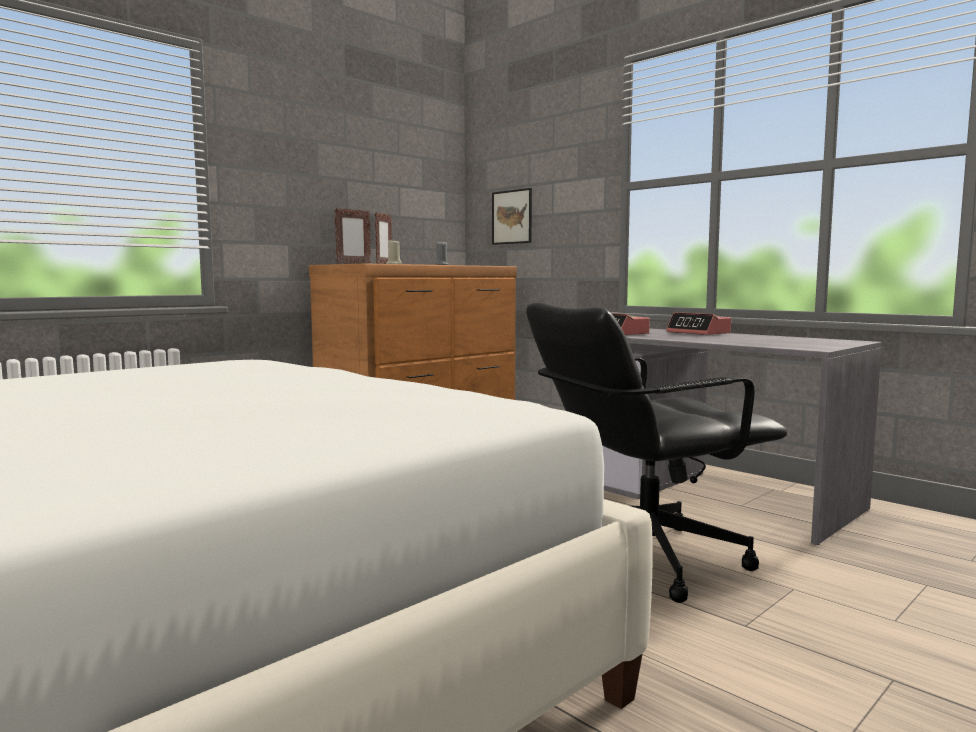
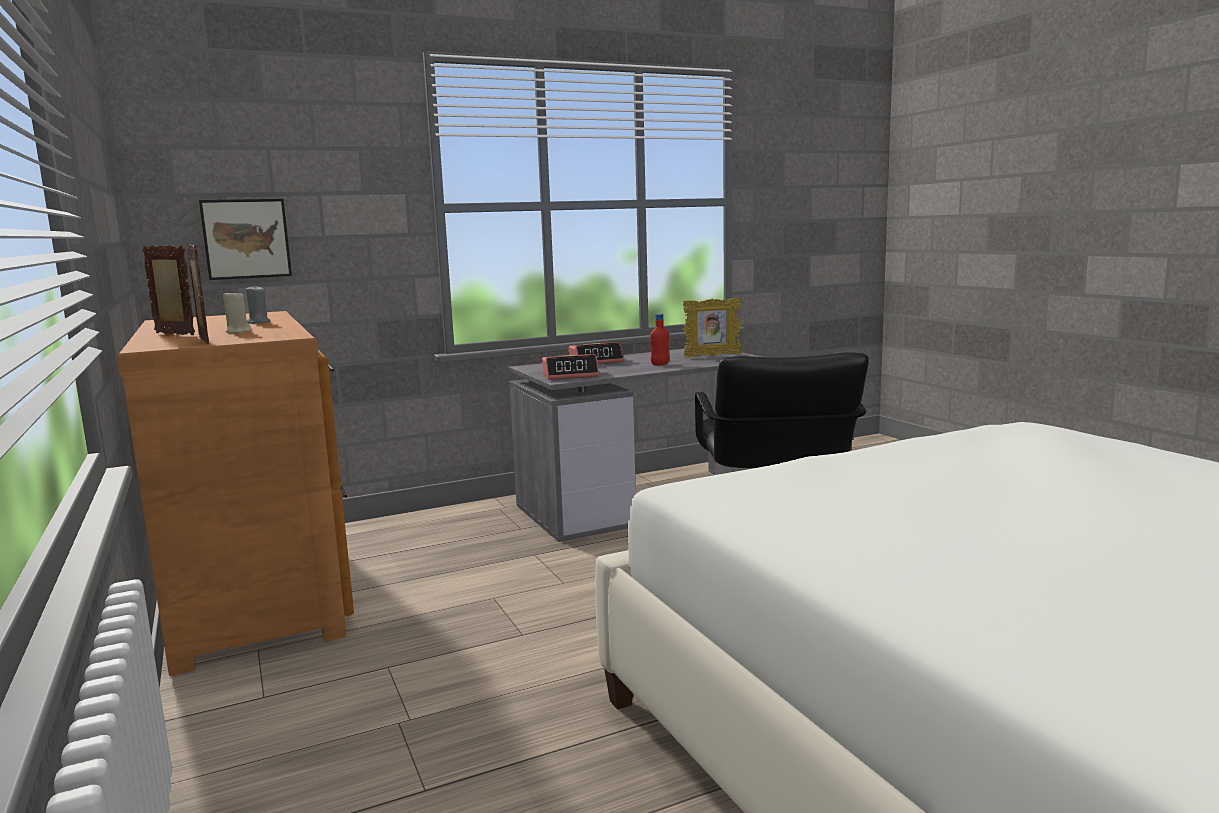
camera: 70 degrees left, 5 degrees up
(714, 339) = (660, 364): none -> red bottle
(801, 343) = (712, 356): none -> picture frame

